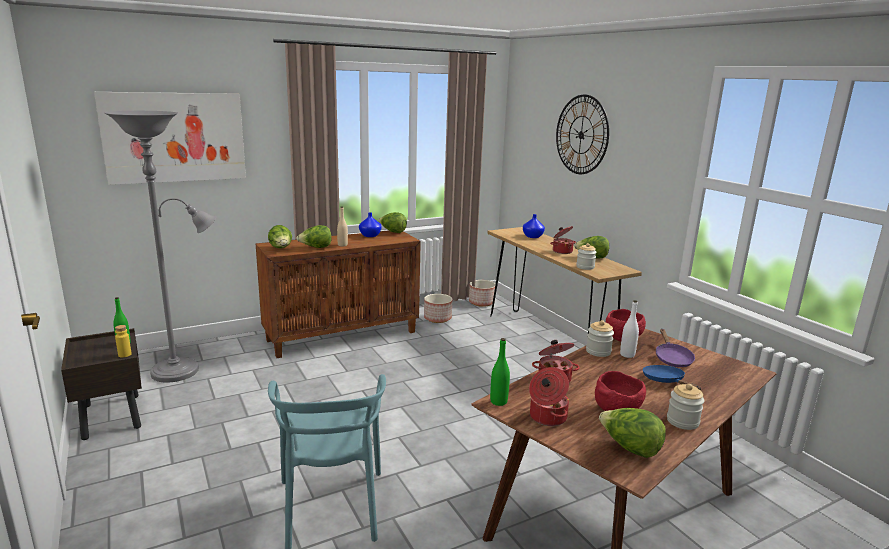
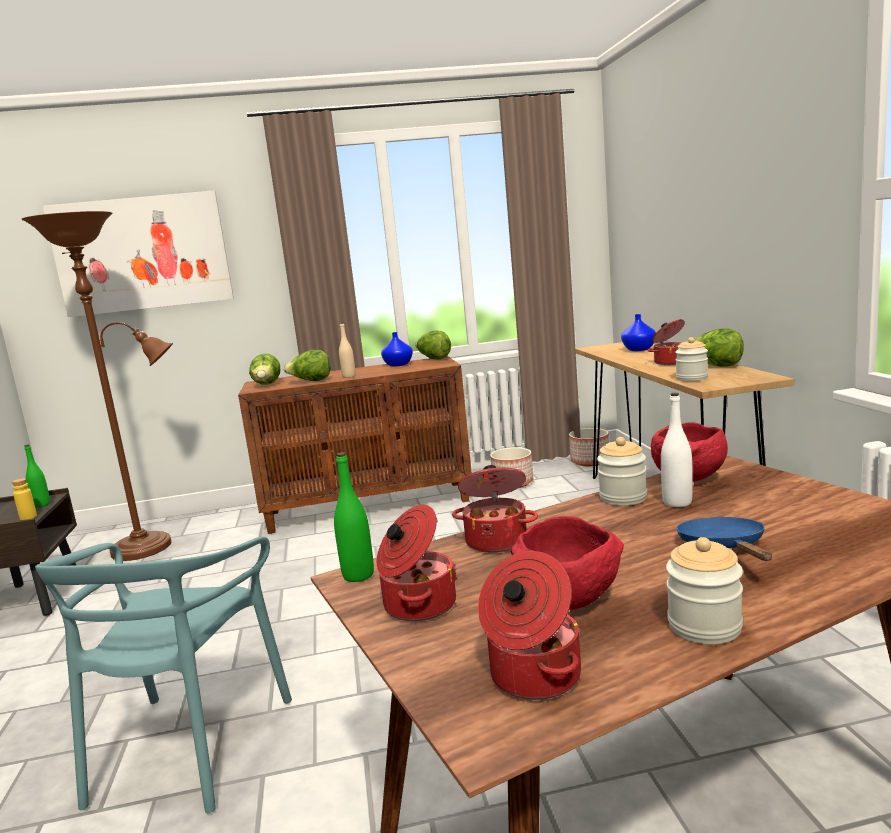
camera: 20 degrees right, 5 degrees down
(181, 370) = (150, 547): grey floor lamp -> brown floor lamp
(581, 135) = (692, 175): wall clock -> none
(629, 448) = (533, 676): lettuce -> cooking pot
(672, 358) = (769, 508): purple frying pan -> none

